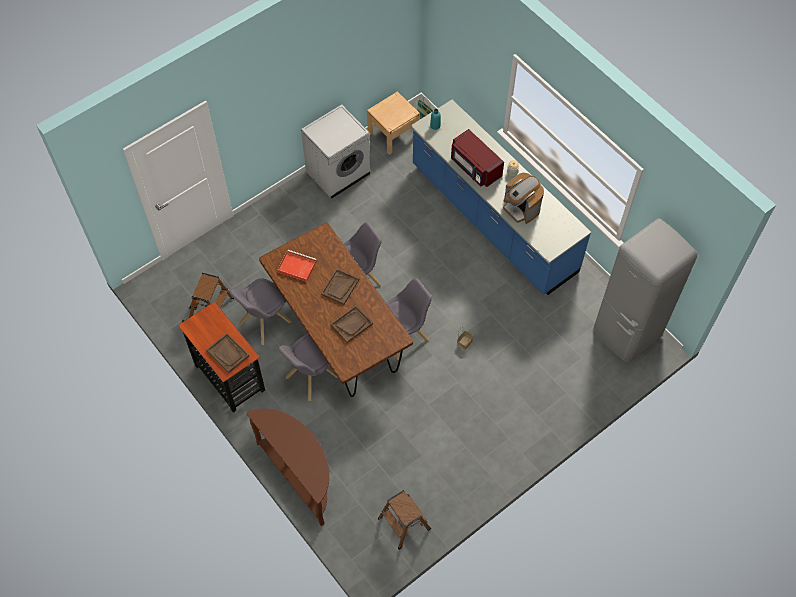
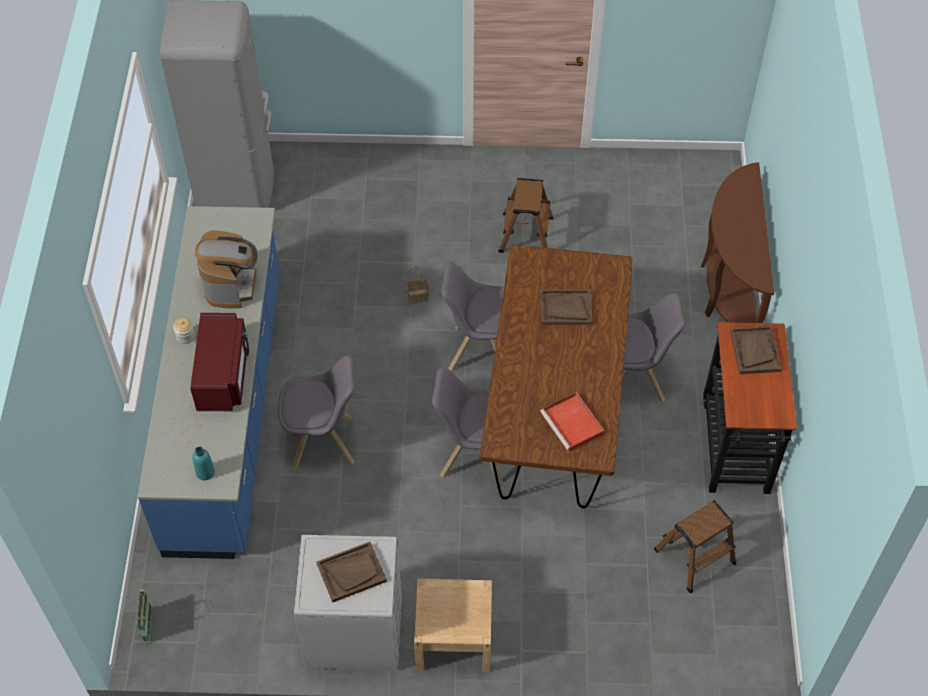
camera: 140 degrees left, 5 degrees down
(264, 322) = (638, 486): grey chair -> grey chair (323, 442)
(340, 287) = (540, 360): brown tray -> brown tray (351, 572)
(393, 134) = (217, 635): beige nightstand -> beige nightstand (453, 639)
(404, 523) = (652, 181): brown step ladder -> brown step ladder (526, 235)

